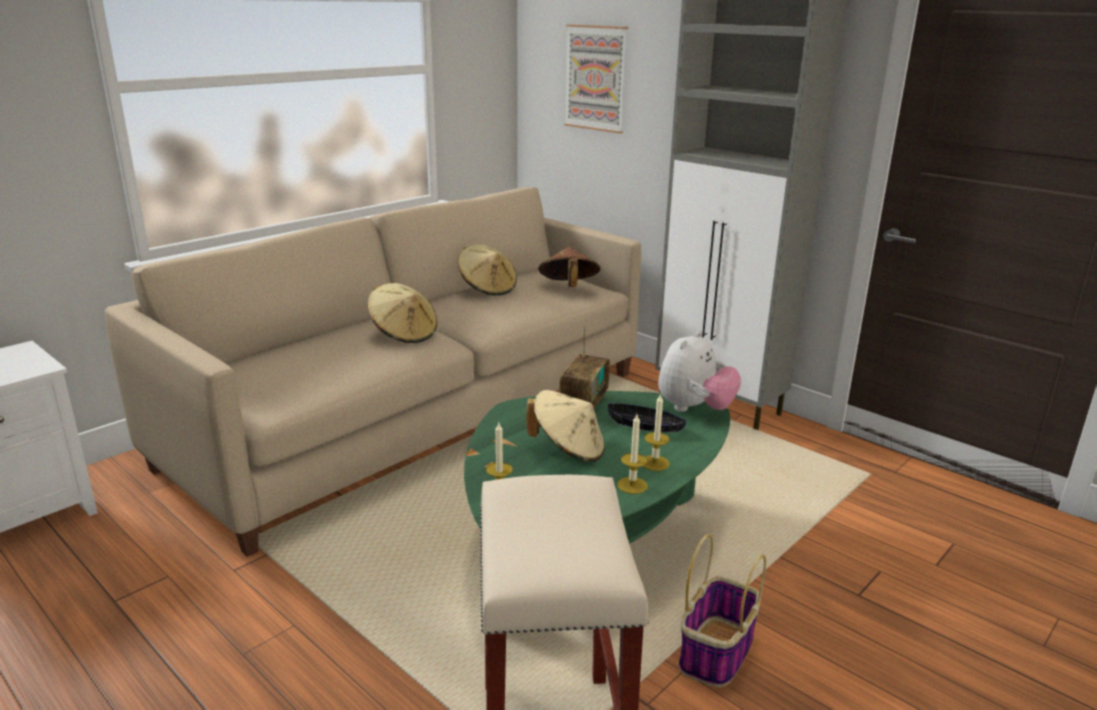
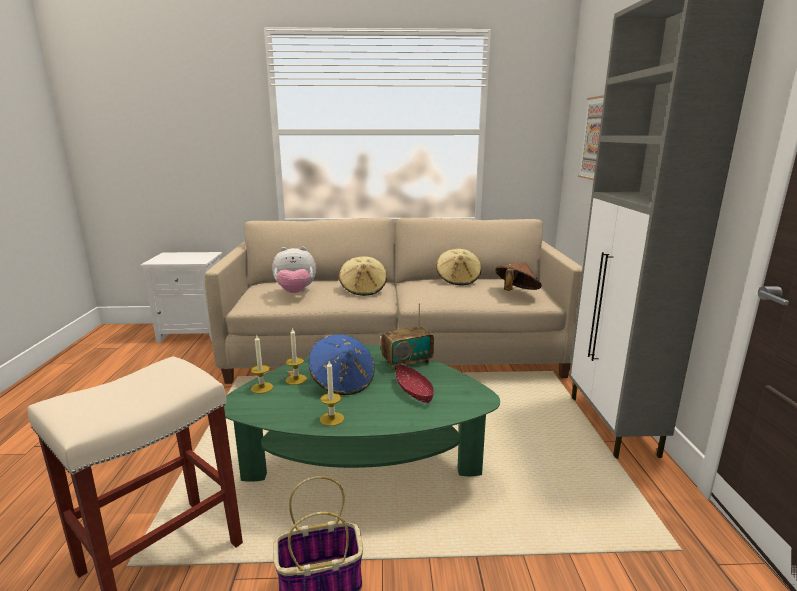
camera: 45 degrees right, 5 degrees down
(568, 450) = (342, 382): beige hat -> blue hat
(645, 427) = (414, 391): black bowl -> red bowl
(655, 463) = (373, 414): candle -> candle (296, 379)
(694, 409) = (471, 395): plush toy -> plush toy (295, 293)

